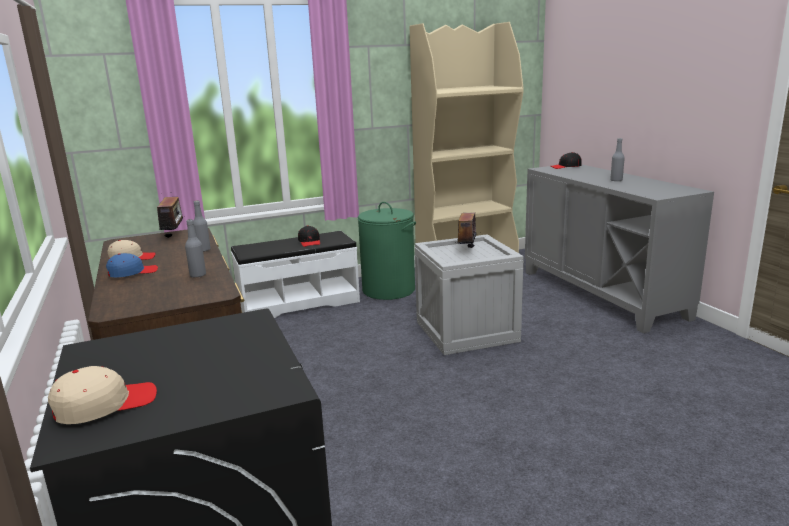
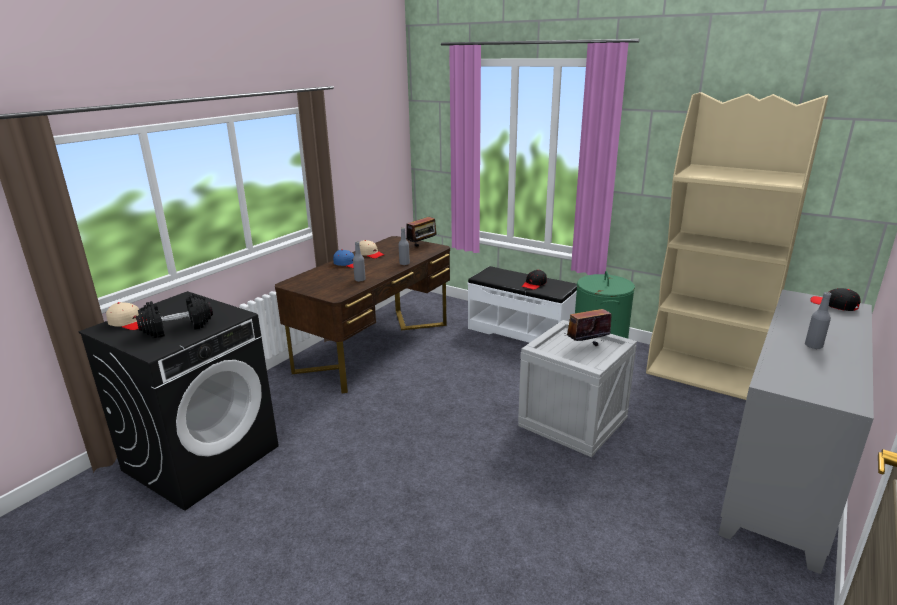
camera: 55 degrees right, 5 degrees up
(215, 363) = (178, 327): none -> black dumbbell

